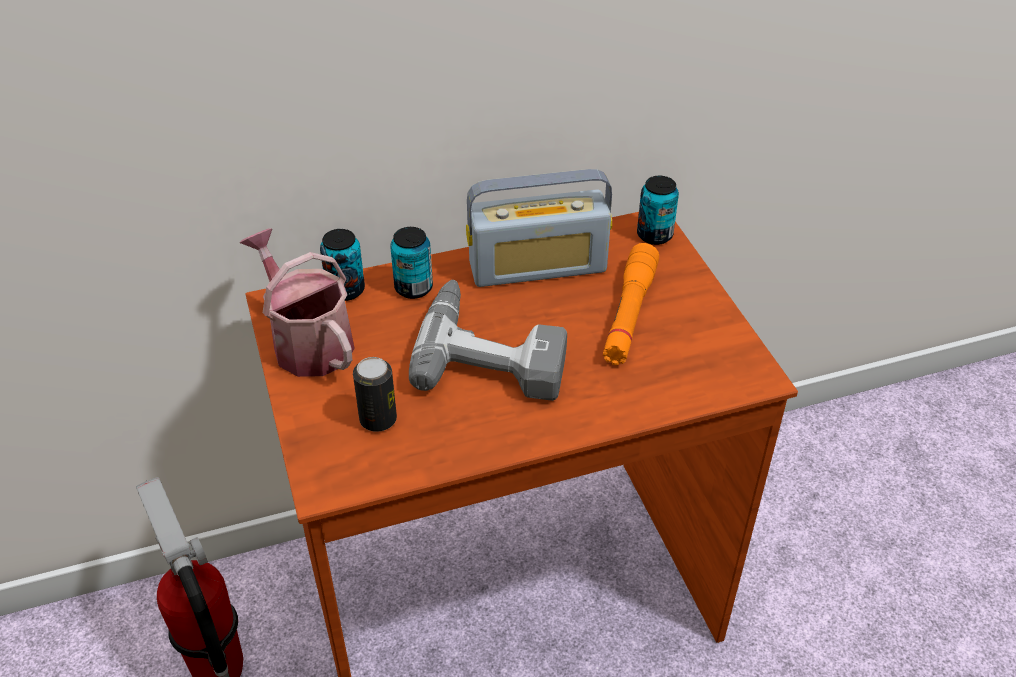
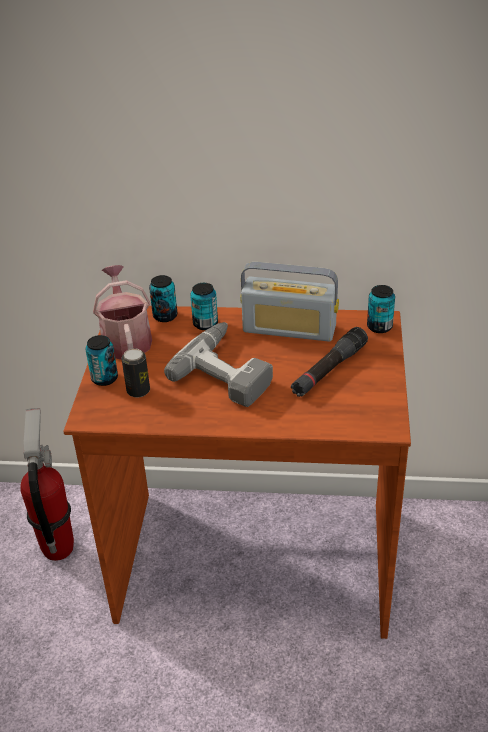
camera: 25 degrees right, 5 degrees down
(313, 413) = (104, 378): none -> can
(629, 314) = (329, 370): orange flashlight -> black flashlight

